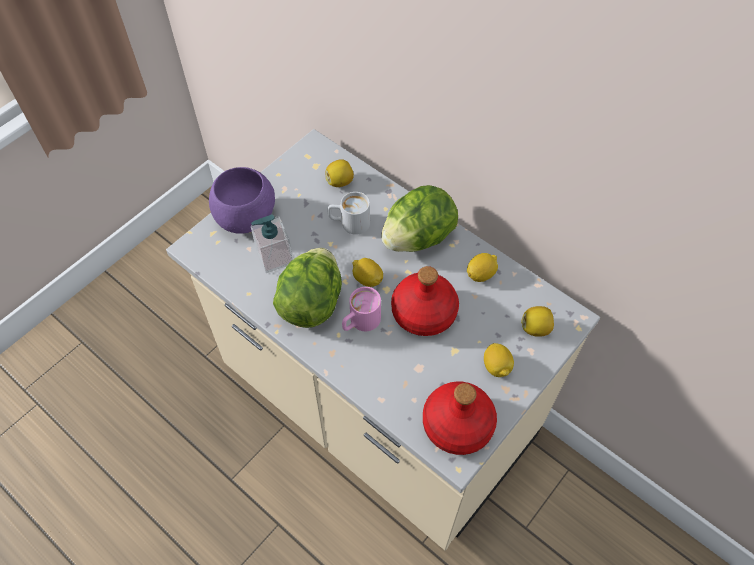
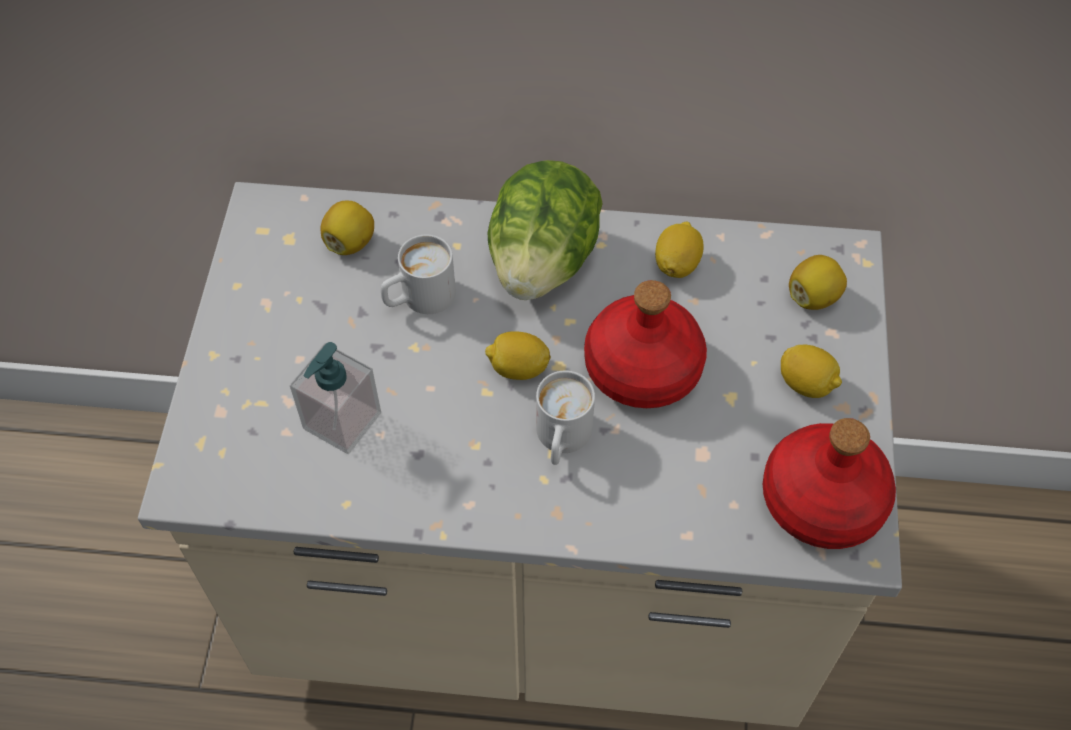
camera: 35 degrees left, 0 degrees up
(247, 218) = (241, 384): purple bowl -> none
(311, 303) = (461, 457): lettuce -> none
(360, 322) = (561, 440): pink mug -> white mug

